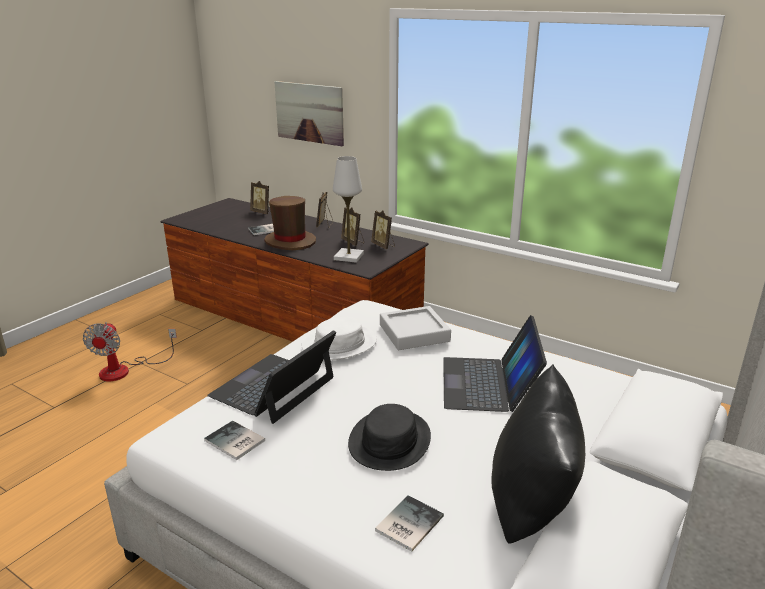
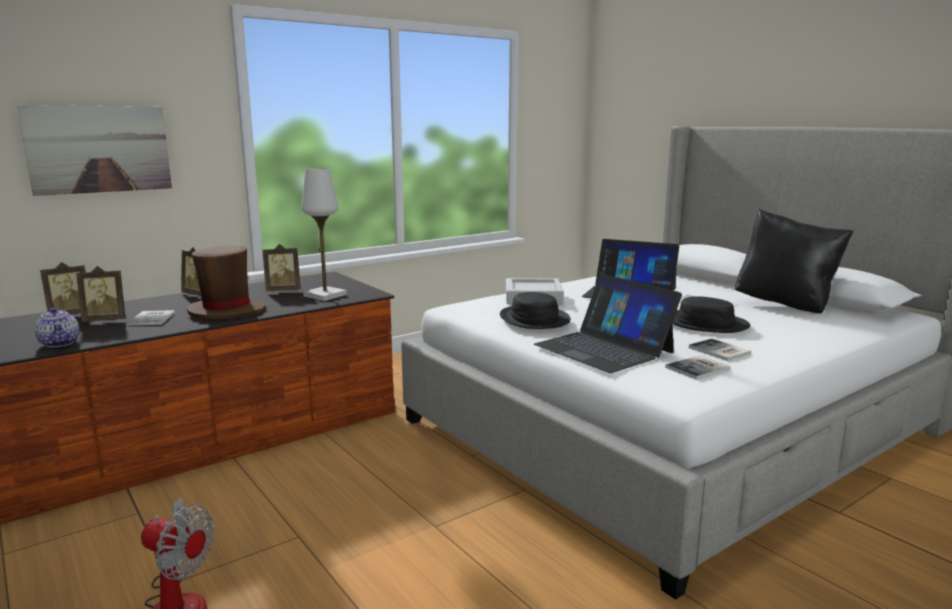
camera: 70 degrees left, 10 degrees down
(211, 226) = (60, 343): none -> teapot
(339, 343) = (534, 319): white hat -> black hat
(383, 245) = (315, 283): picture frame -> picture frame (106, 320)
(407, 524) = (807, 331): book -> book (719, 351)

